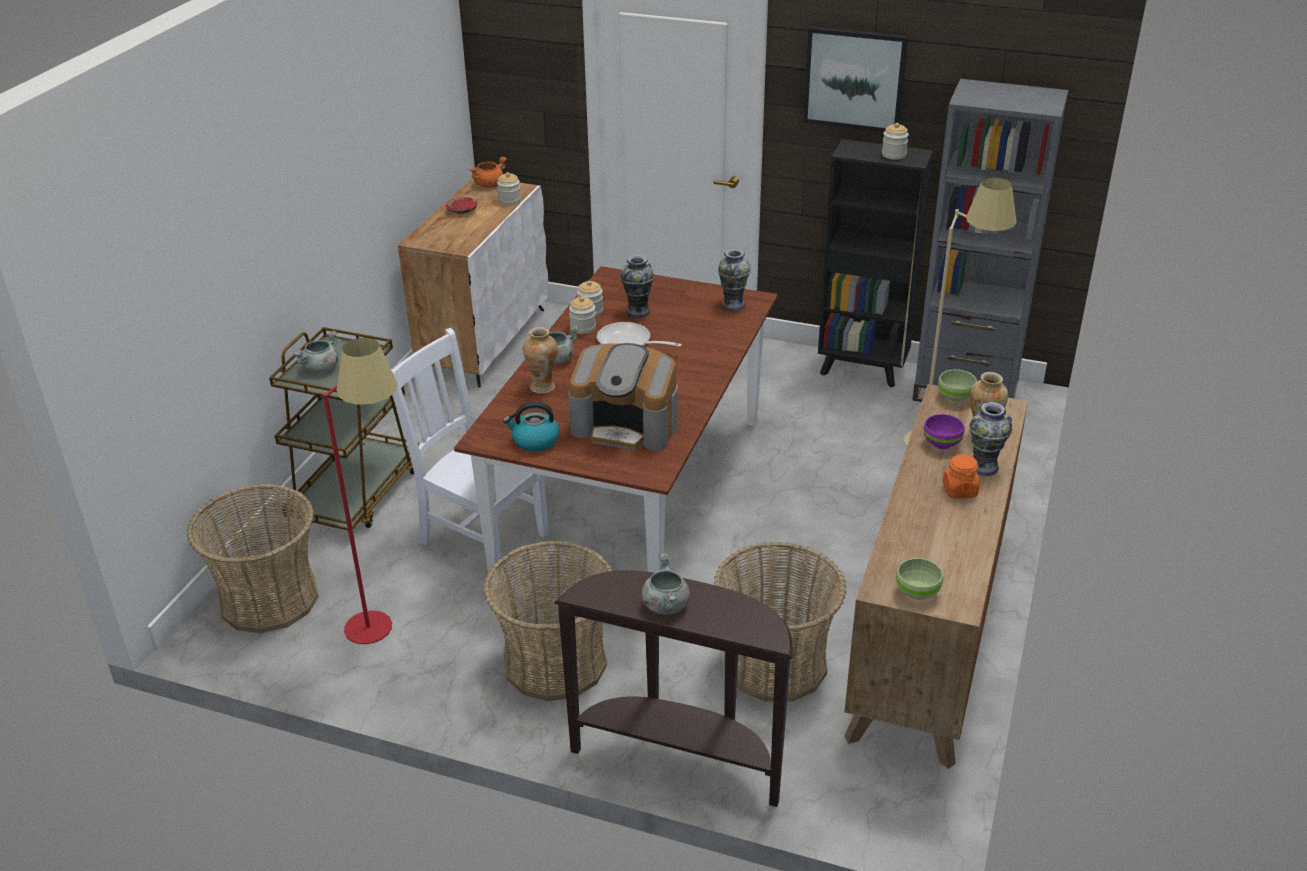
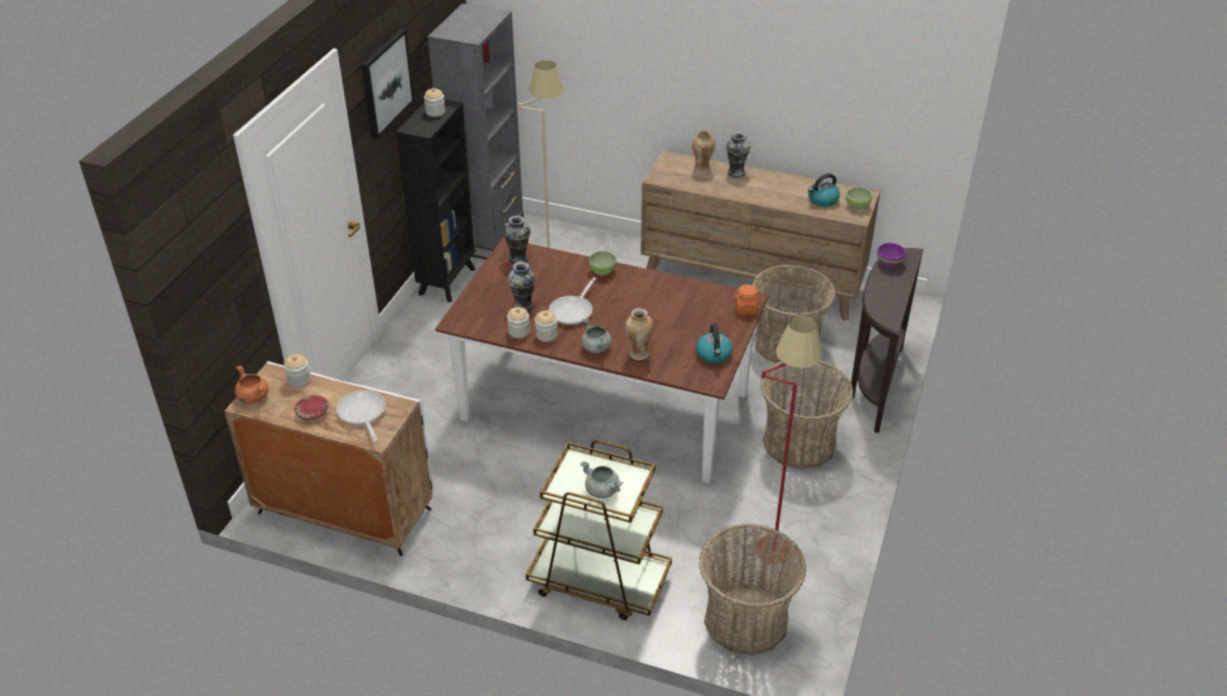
camera: 90 degrees left, 5 degrees up
(453, 232) = (362, 414): none -> frying pan
(480, 536) = (659, 492): white chair -> none
(626, 425) = (691, 311): coffee machine -> none
(665, 605) = (894, 289): grey cooking pot -> none
(926, 553) = (822, 200): none -> kettle
(941, 443) = (712, 184): purple bowl -> purple bowl (889, 263)
(956, 397) = (659, 174): green bowl -> green bowl (602, 271)
(959, 490) = (760, 183): orange jar -> orange jar (745, 309)

